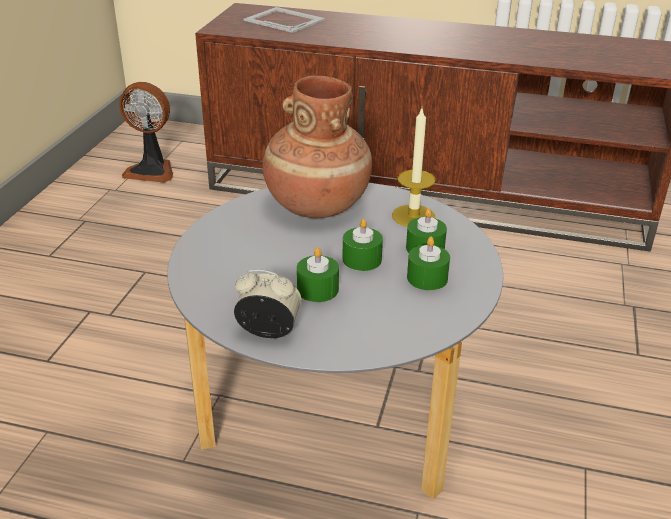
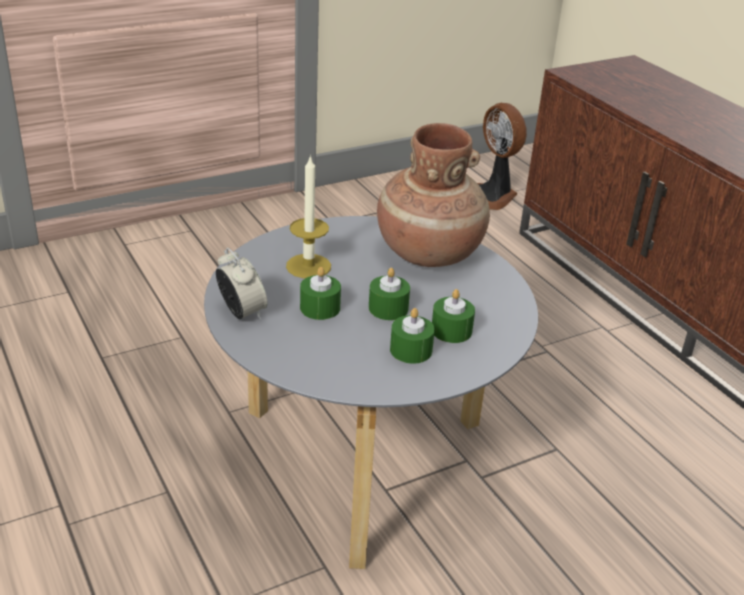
camera: 45 degrees right, 0 degrees up
(284, 20) = (649, 86): picture frame -> none
(413, 216) = (490, 303): candle -> candle (308, 266)

